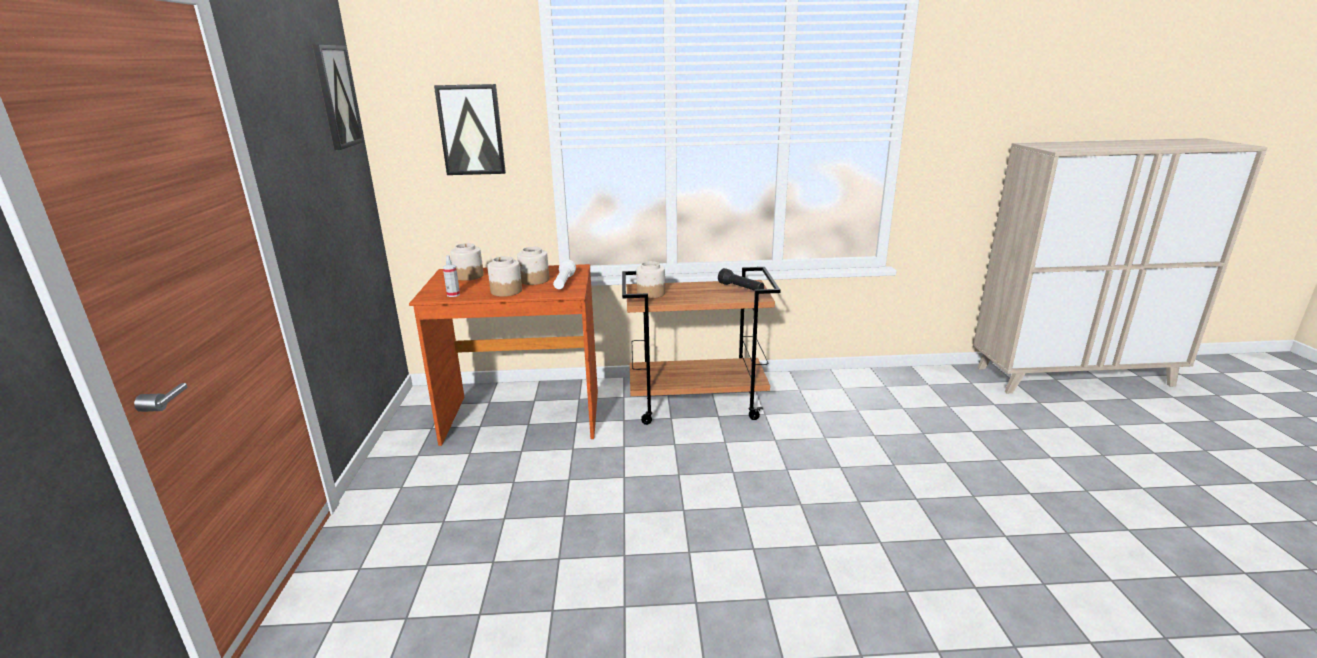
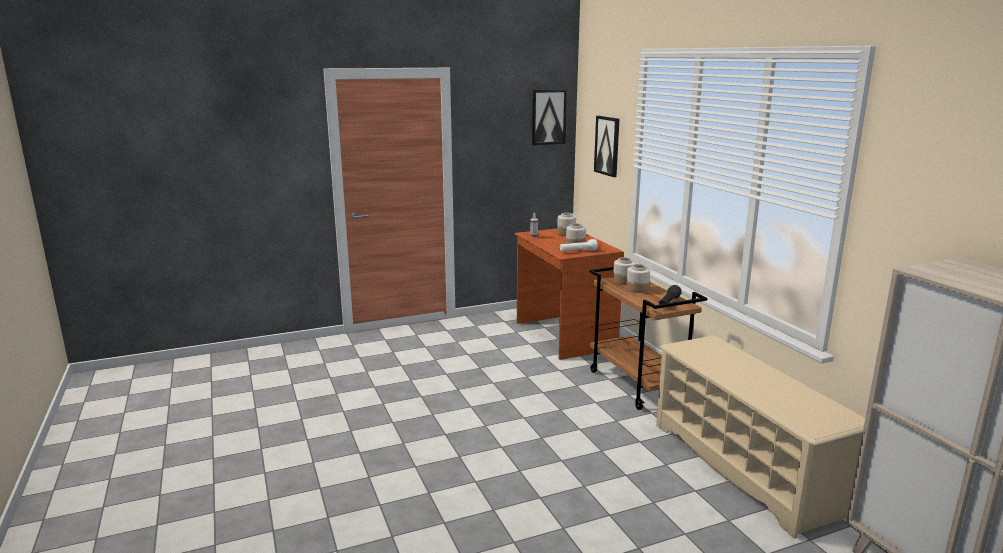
camera: 70 degrees right, 5 degrees down
(506, 291) = (550, 244): jar -> jar (637, 289)
(882, 397) = (744, 467): none -> beige shoe rack

